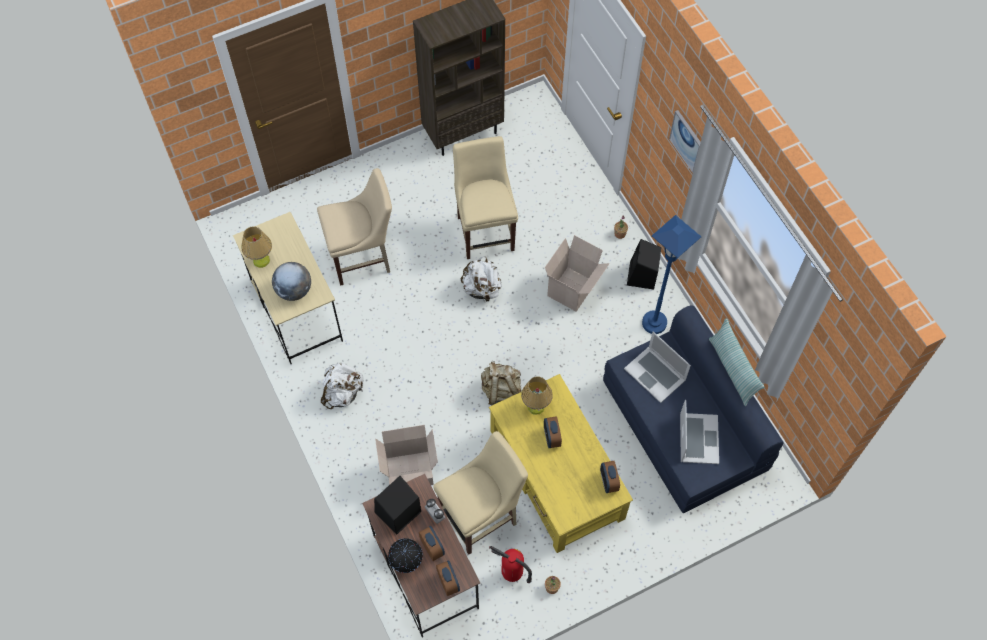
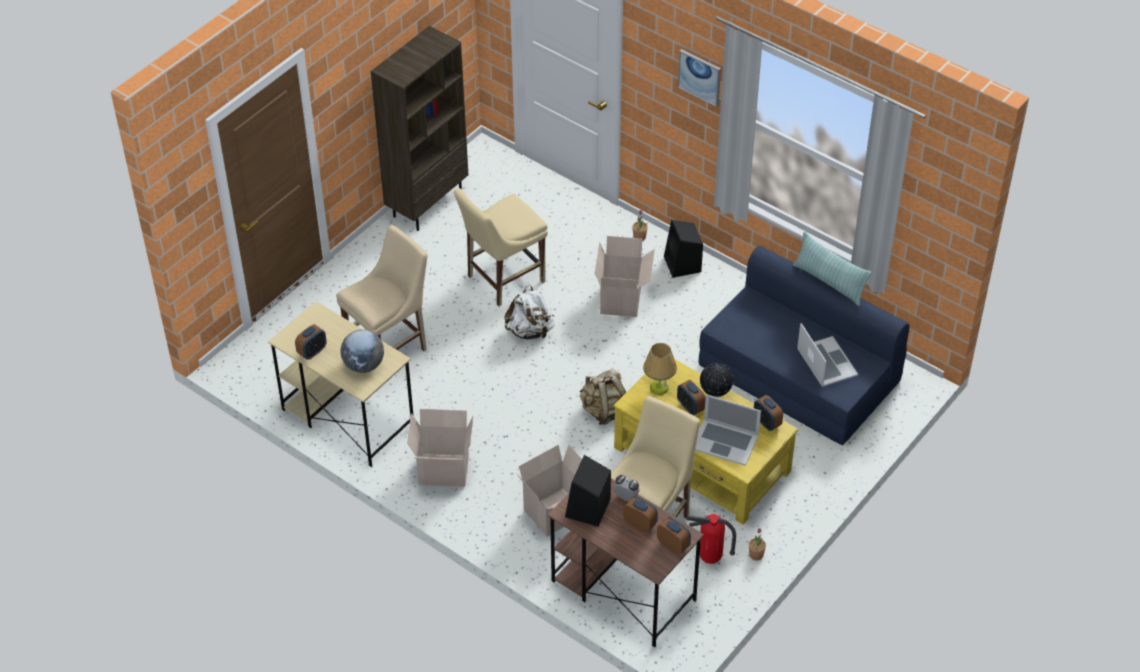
camera: 25 degrees left, 15 degrees down
(261, 260) = (312, 352): table lamp -> alarm clock
(342, 393) = (442, 471): white backpack -> cardboard box
(406, 562) = (622, 545): globe -> globe (715, 394)
(485, 230) = (502, 280): beige chair -> beige chair turned 90 degrees counterclockwise
(654, 323) = (719, 299): blue floor lamp -> none
(655, 374) = (754, 325): laptop -> laptop (725, 441)

